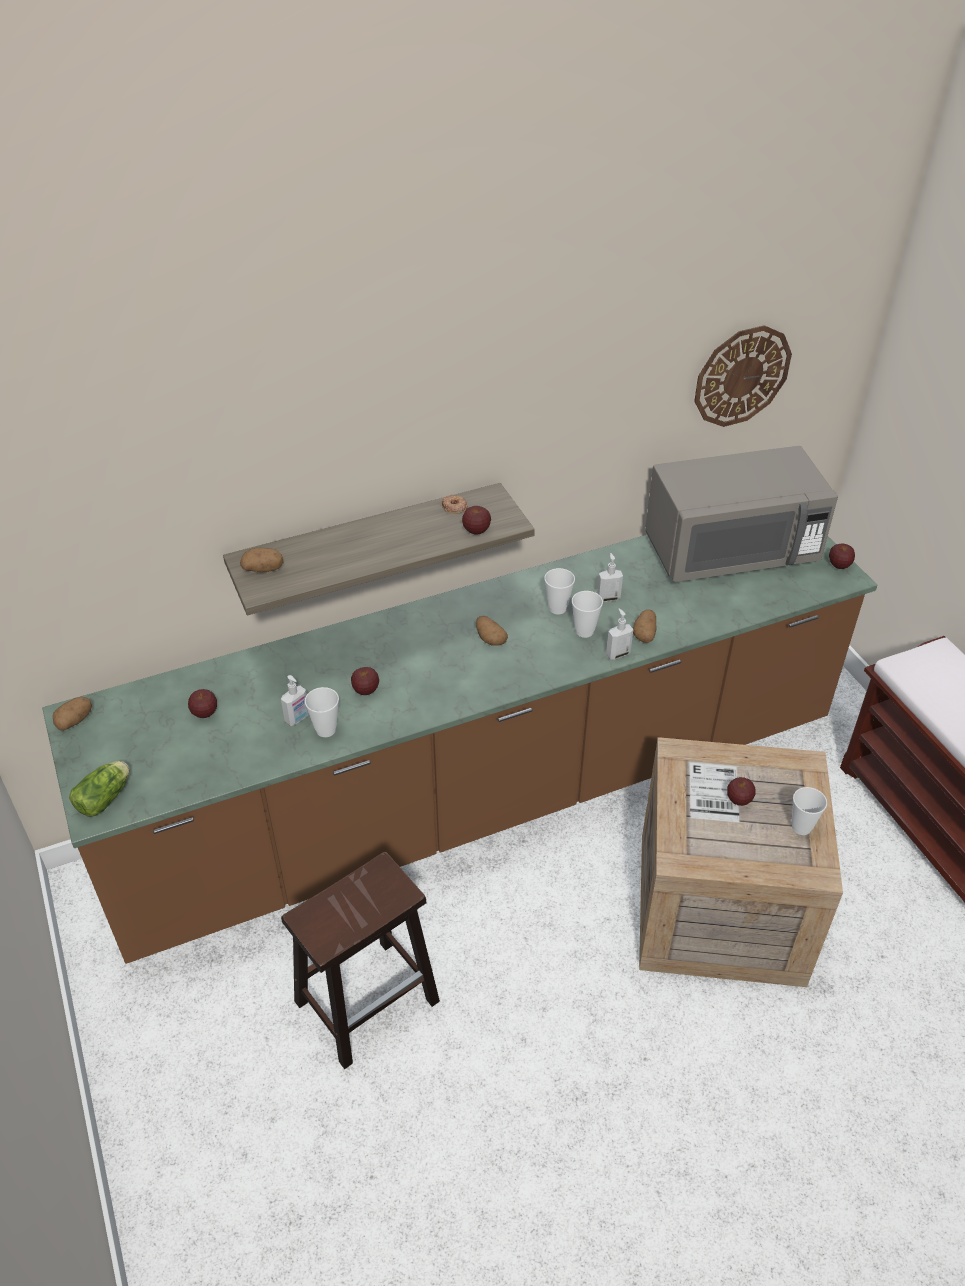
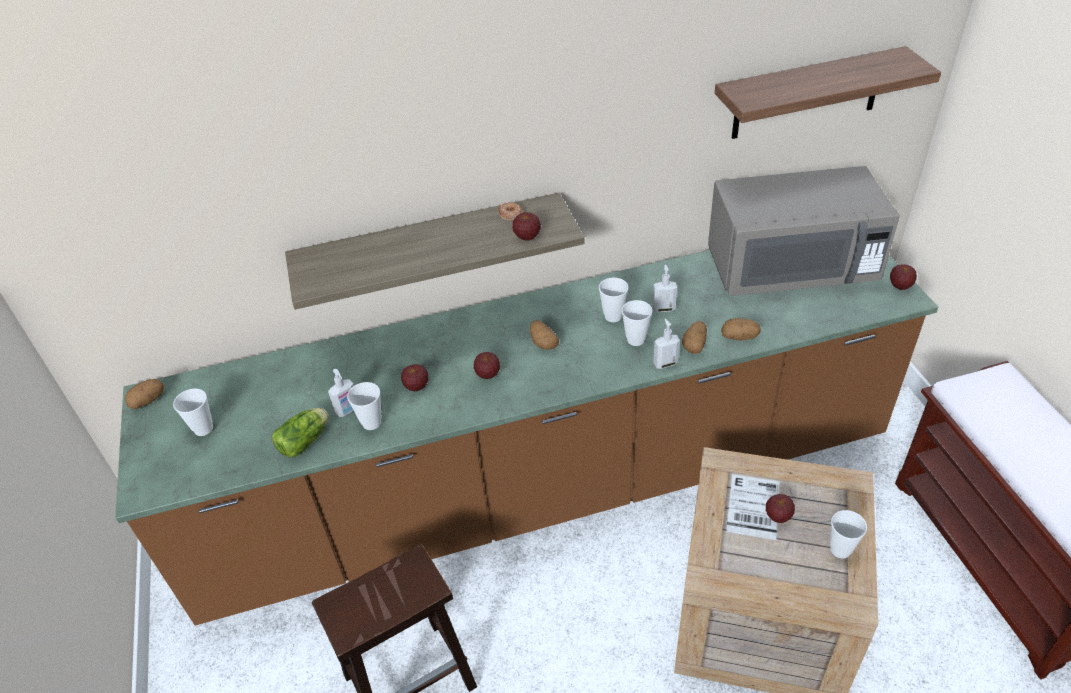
camera: 10 degrees right, 0 degrees up
(106, 797) = (157, 475): lettuce -> lettuce (306, 440)
(145, 746) = (203, 429): none -> cup
(205, 713) = (265, 400): apple -> apple (488, 374)
(263, 569) = (318, 266): potato -> potato (739, 337)
(741, 376) = (807, 94): wall clock -> shelf

